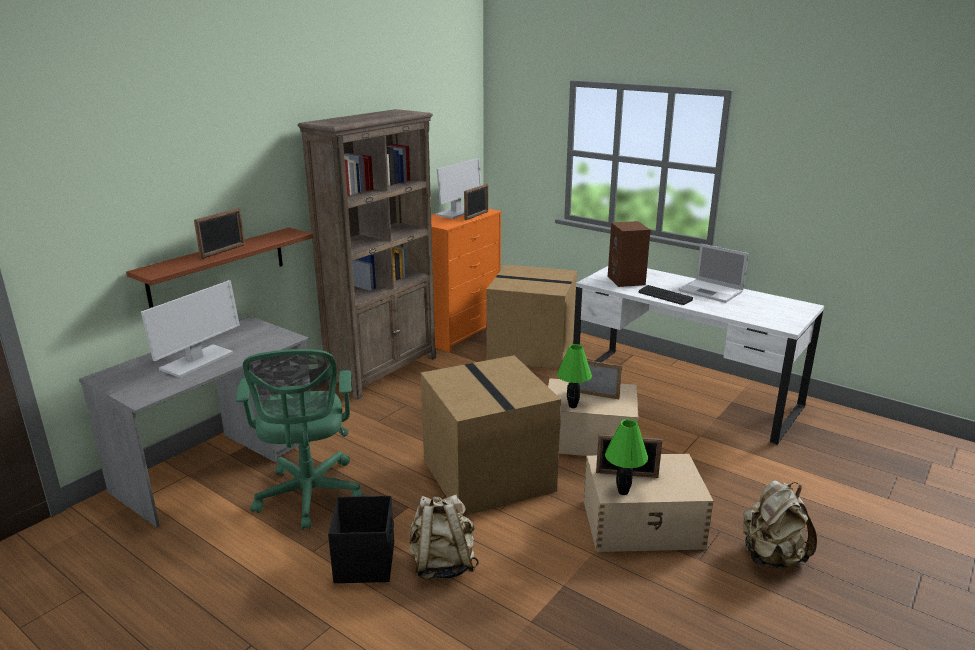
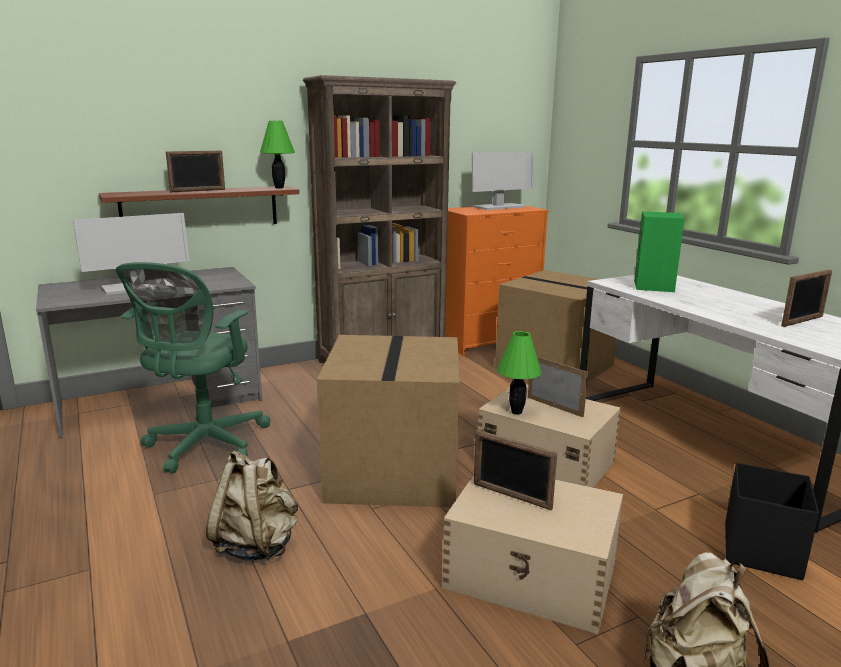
camera: 25 degrees right, 5 degrees down
(365, 562) = (187, 518): black storage box -> black storage box (762, 550)
(476, 216) = (515, 210): picture frame -> picture frame (802, 321)
(622, 492) = (486, 513): green table lamp -> green table lamp (279, 188)
(627, 280) = (654, 286): brown speaker -> green speaker
(664, 296) = (688, 303): keyboard -> none
(712, 291) = (763, 308): laptop -> none

